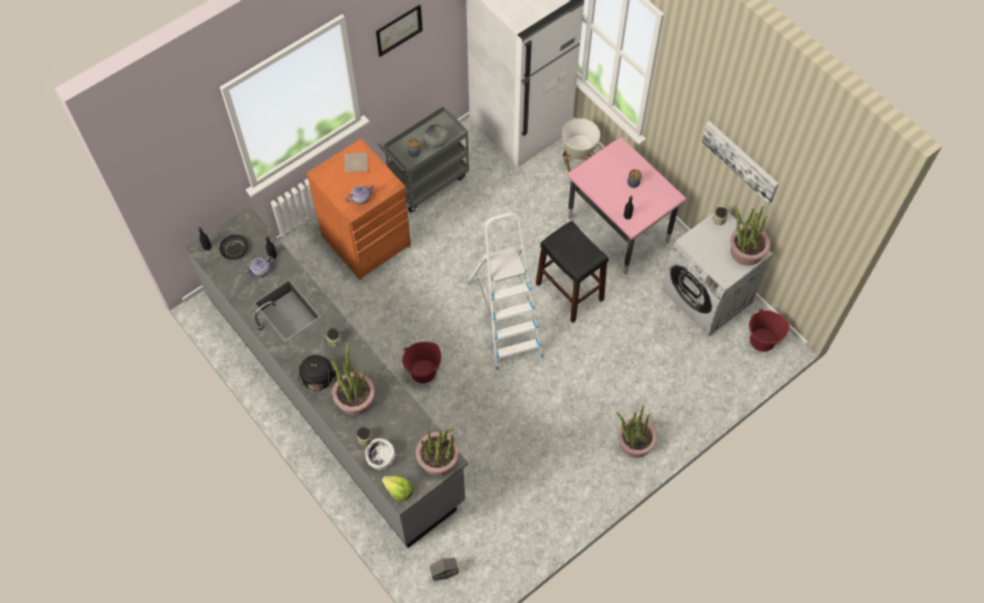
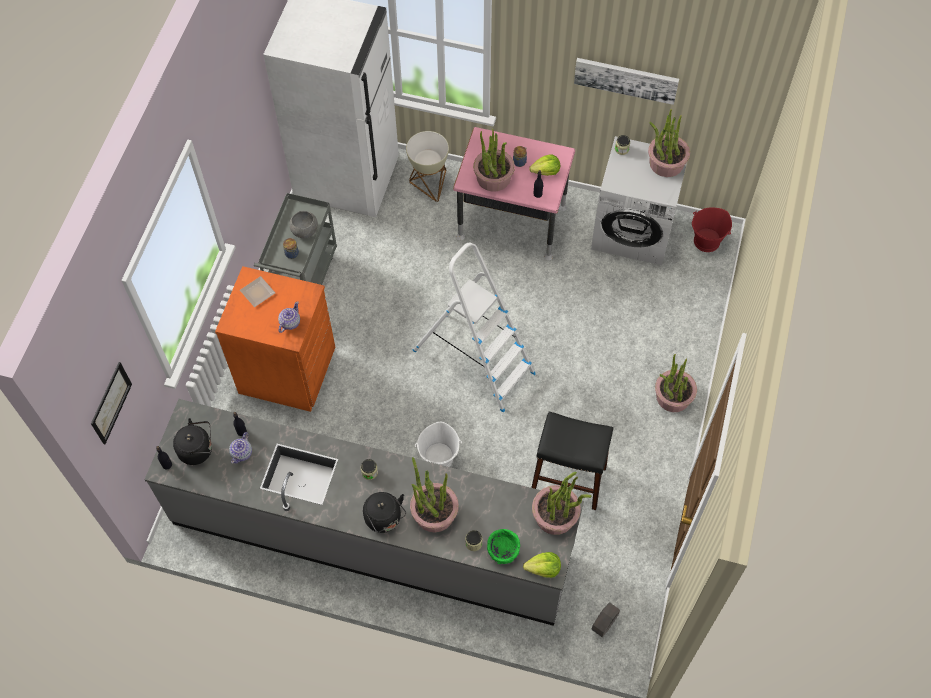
camera: 35 degrees left, 0 degrees up
(234, 249) = (198, 450): black plate -> black kettle
(381, 458) = (503, 550): white bowl -> green bowl
(399, 30) = (229, 132): picture -> picture (111, 403)
(423, 372) = (439, 457): red bucket -> white bucket
(569, 291) = (512, 301): black stool -> black stool (568, 479)
(603, 183) = (493, 178): none -> potted plant
(648, 202) = (546, 171): none -> lettuce

